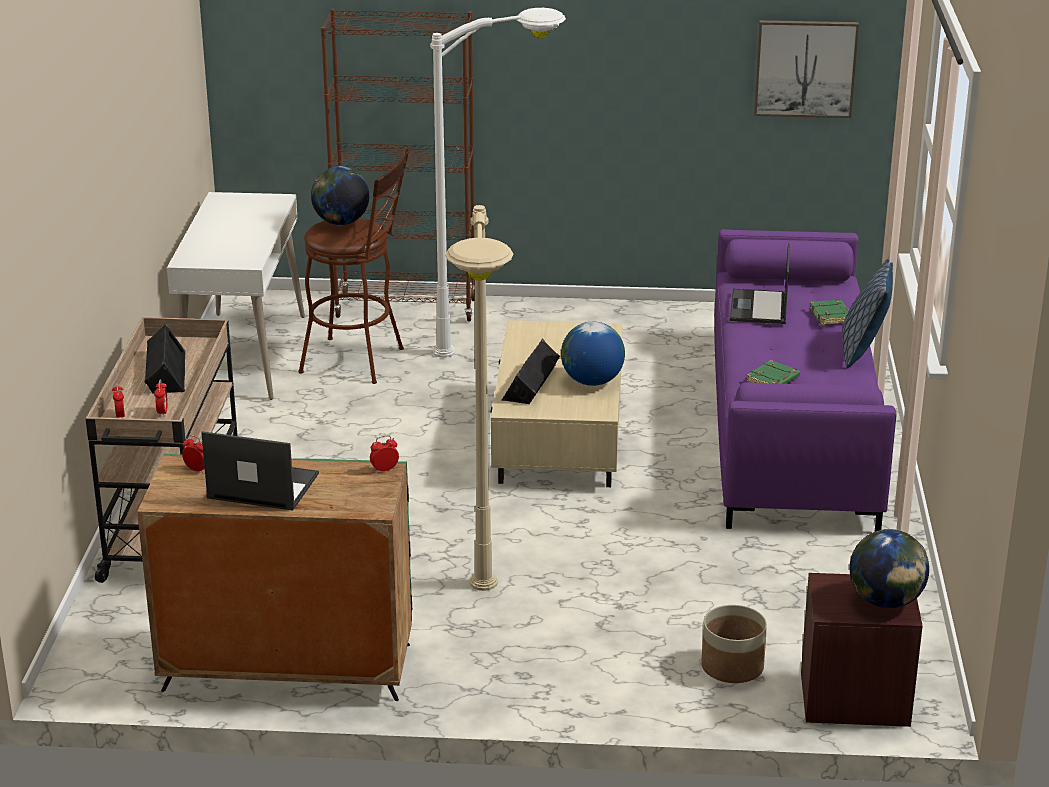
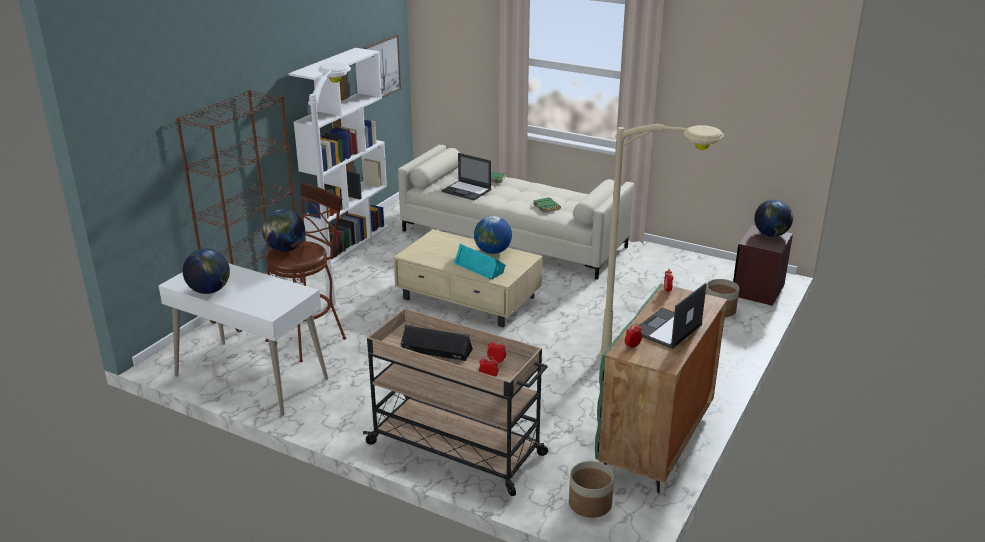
camera: 65 degrees left, 0 degrees up
(110, 641) = (590, 504): none -> planter
(214, 218) = (209, 291): none -> globe
(532, 384) = (480, 267): black speaker -> turquoise speaker
(639, 311) = (349, 242): none -> white bookcase
(792, 427) = (514, 239): purple sofa -> beige sofa
(863, 350) = (534, 182): pillow -> none

